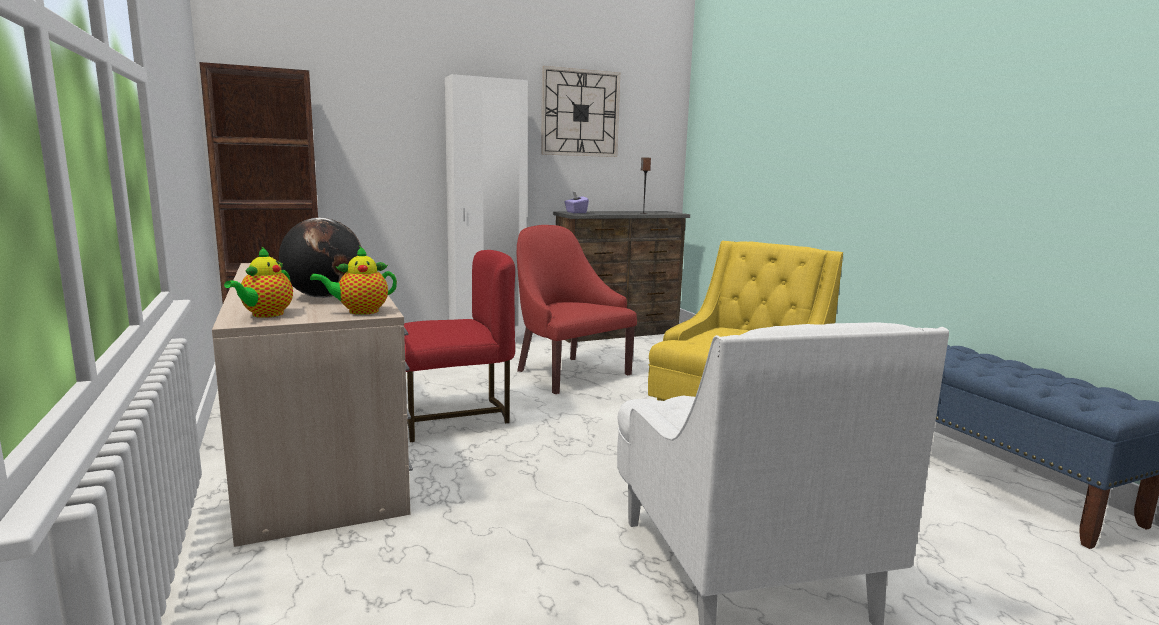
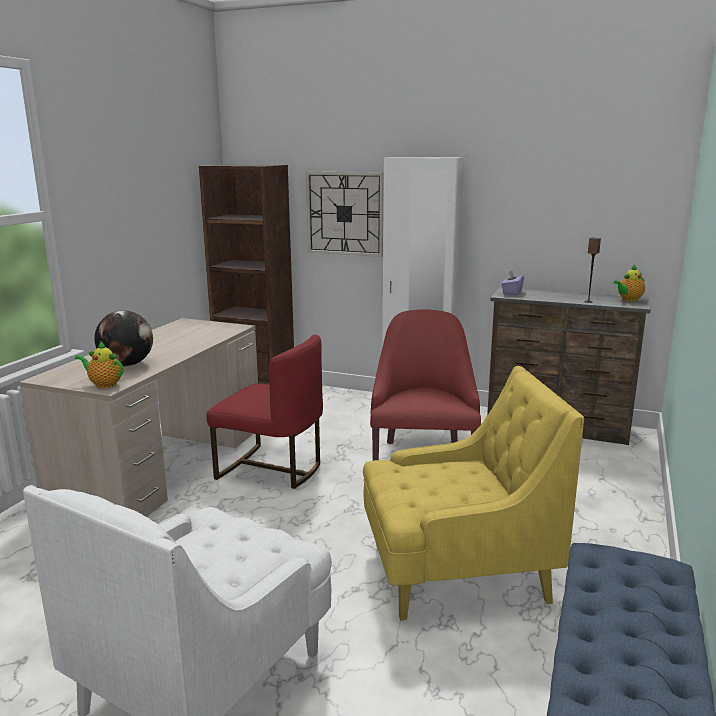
camera: 45 degrees right, 5 degrees up
(265, 315) = (63, 375): teapot -> teapot (628, 299)
(580, 113) = (538, 183): wall clock -> wall clock (345, 213)

